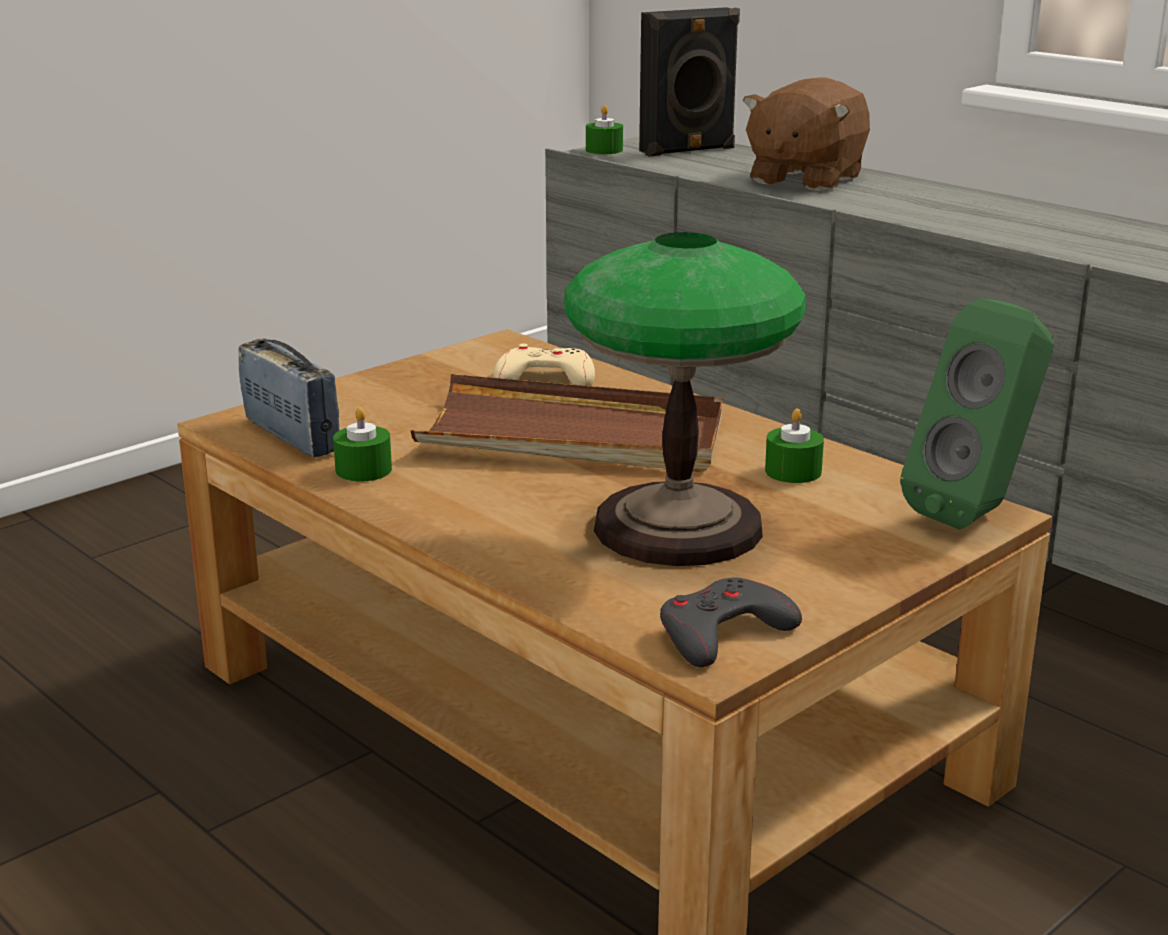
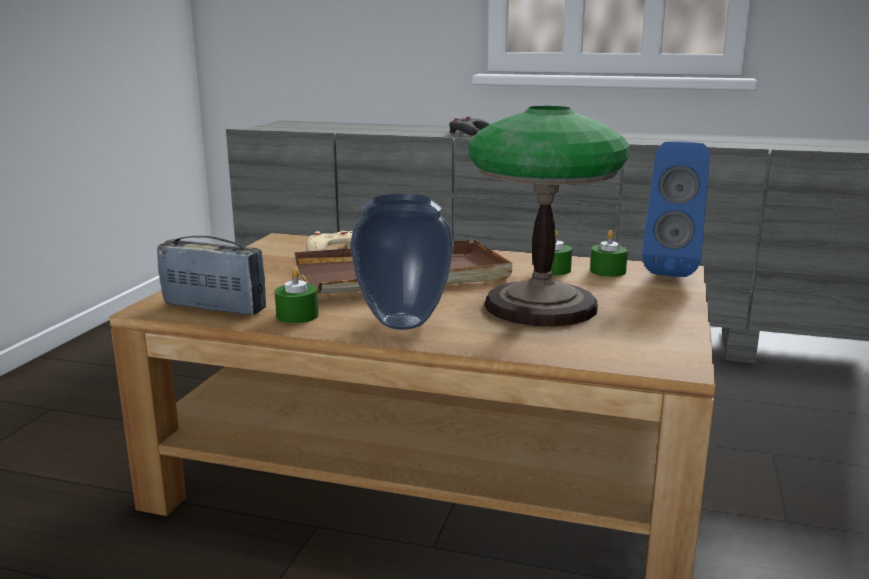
camera: 30 degrees left, 5 degrees down
(468, 509) = (402, 322): none -> vase
(604, 150) = (260, 129): green candle -> green candle (608, 271)
(688, 150) = (311, 125): black speaker -> none
(723, 633) = (656, 350): grey game controller -> grey game controller (468, 132)
(804, 179) = (402, 130): brown plush toy -> none
(976, 513) = (671, 271): green speaker -> blue speaker

